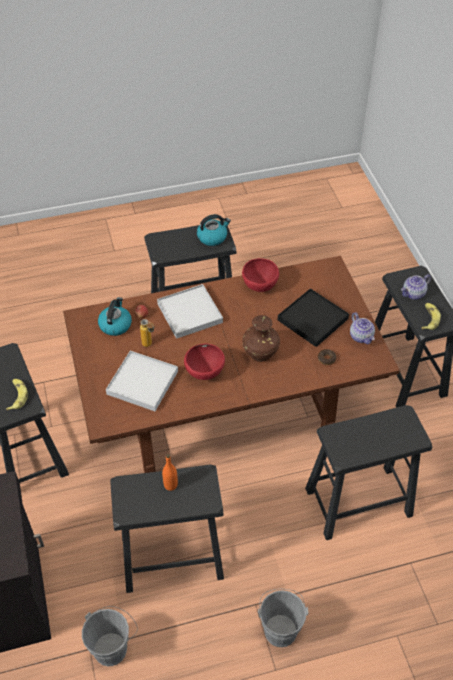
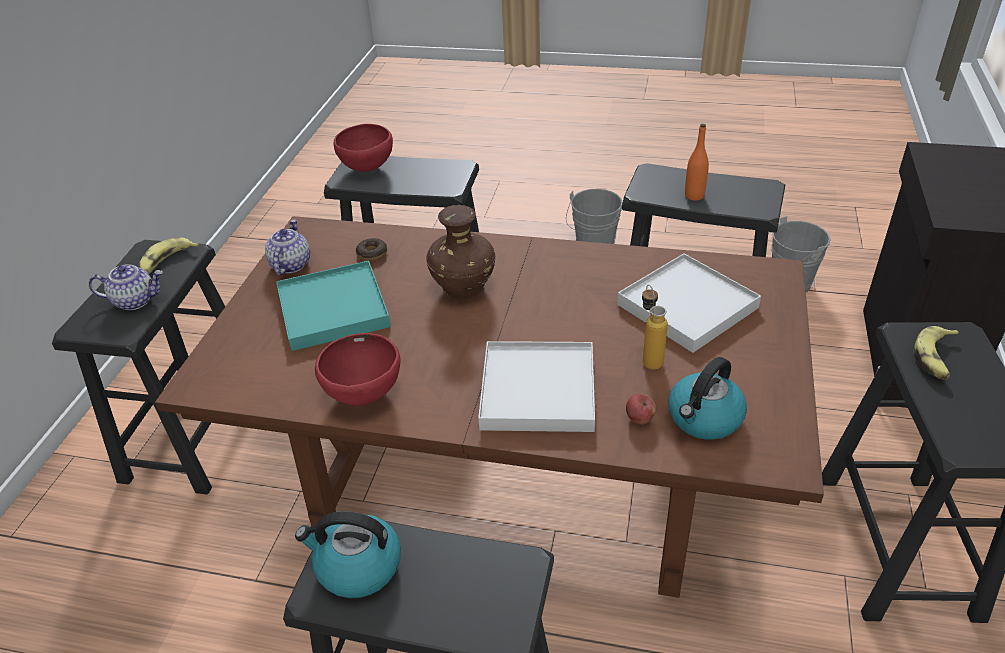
camera: 150 degrees left, 10 degrees down
(205, 373) = (573, 289): red bowl -> red bowl (367, 168)
(312, 319) = (333, 309): black tray -> turquoise tray

